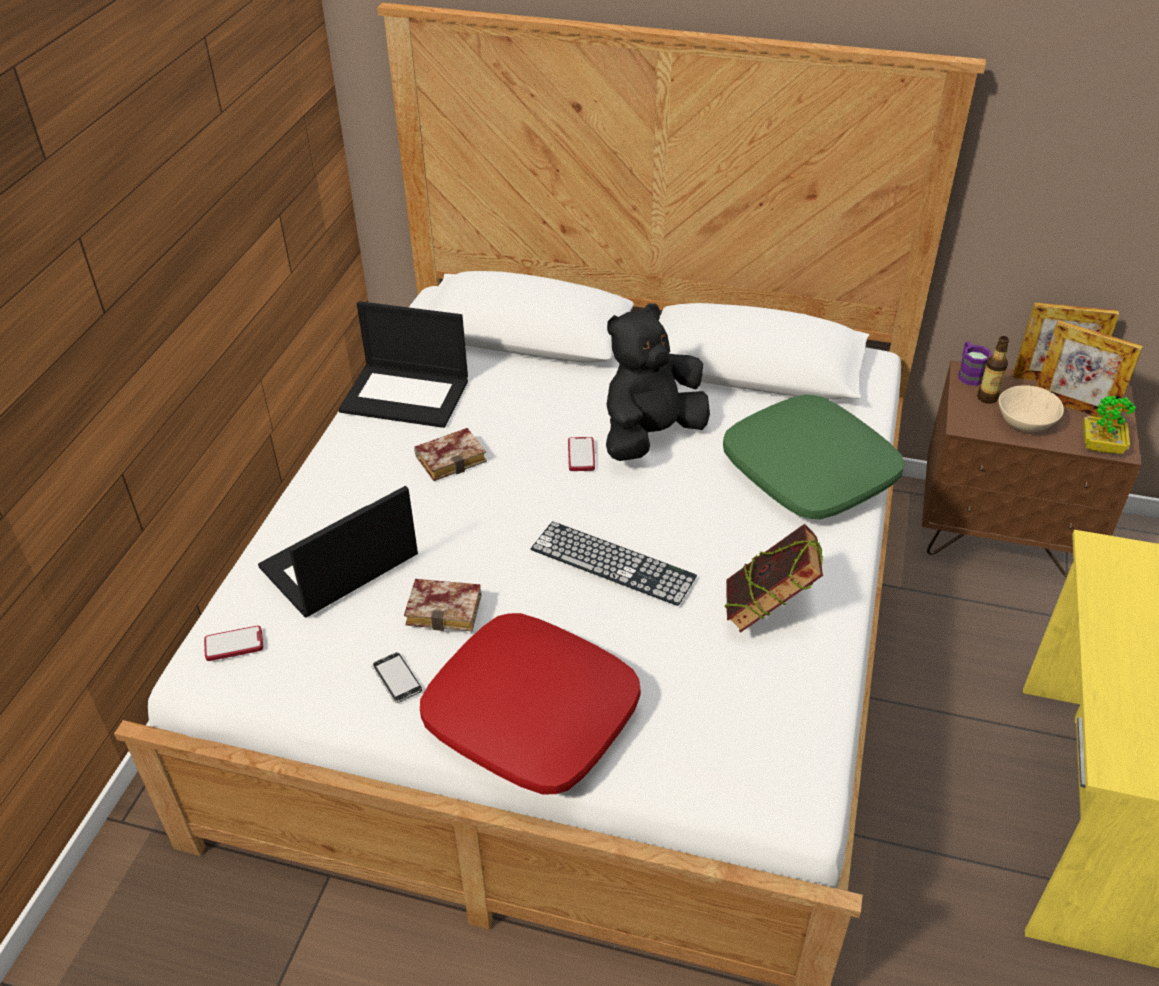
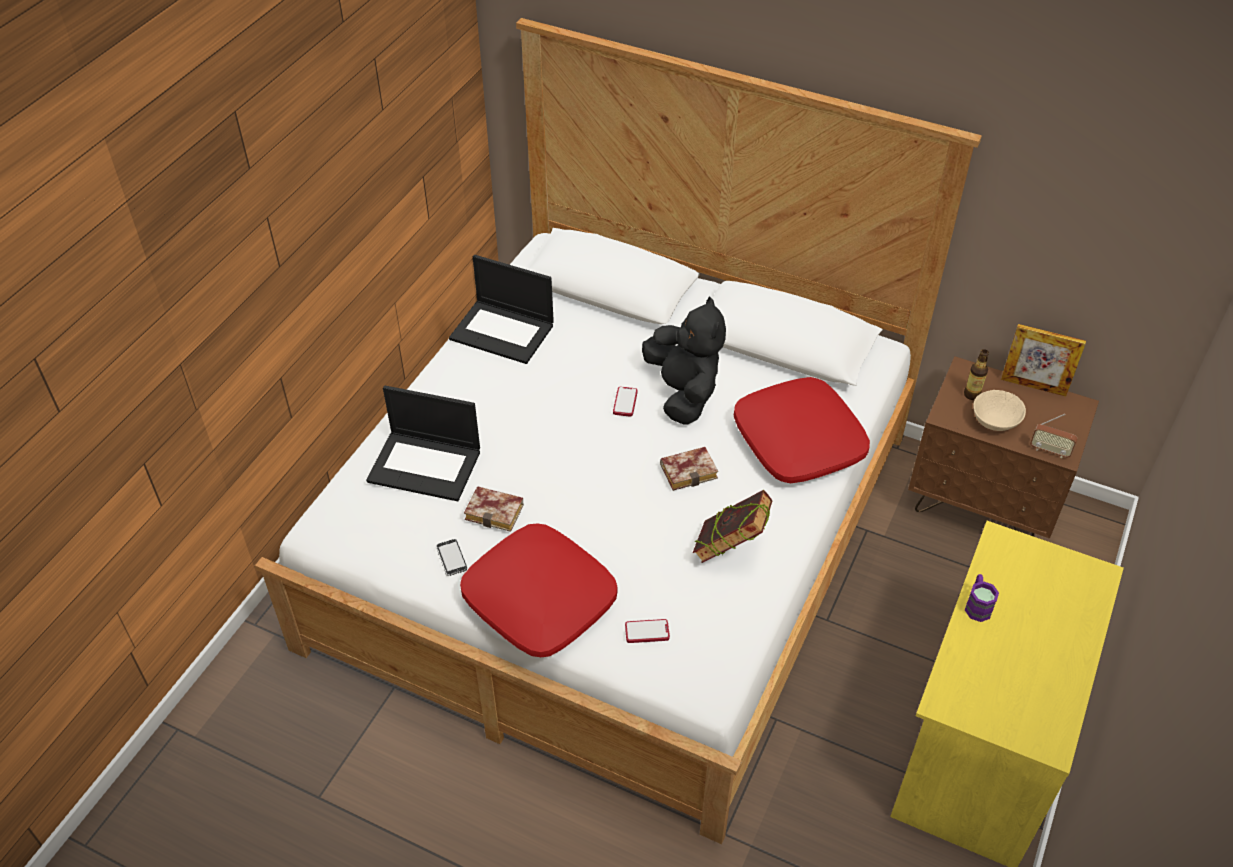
camera: 10 degrees right, 5 degrees up
(234, 644) = (343, 515): phone -> phone (647, 632)
(339, 564) = (426, 465): laptop -> laptop turned 135 degrees counterclockwise
(452, 457) = (527, 390): book -> book (690, 470)
(612, 563) = (626, 494): keyboard -> none
(650, 435) = (683, 393): black plush toy -> black plush toy turned 105 degrees clockwise
(810, 471) = (799, 441): green pillow -> red pillow
(969, 374) = (964, 371): purple mug -> purple mug (977, 605)
(1073, 407) = (1041, 413): picture frame -> none
(1101, 446) = (1049, 451): potted plant -> radio

